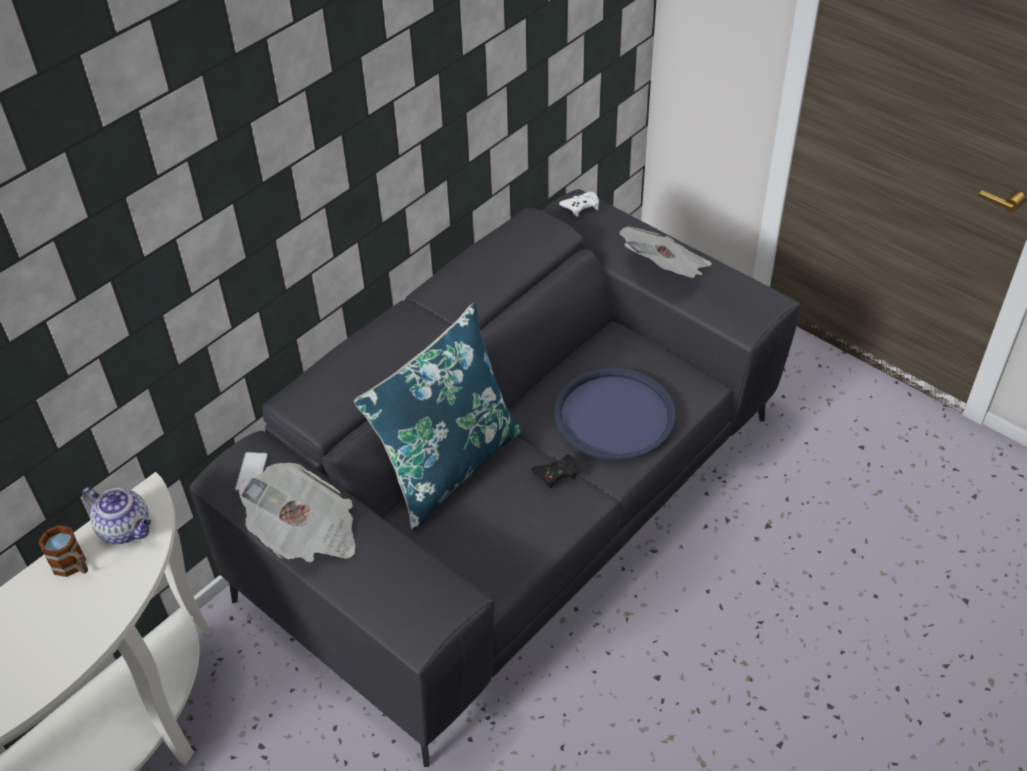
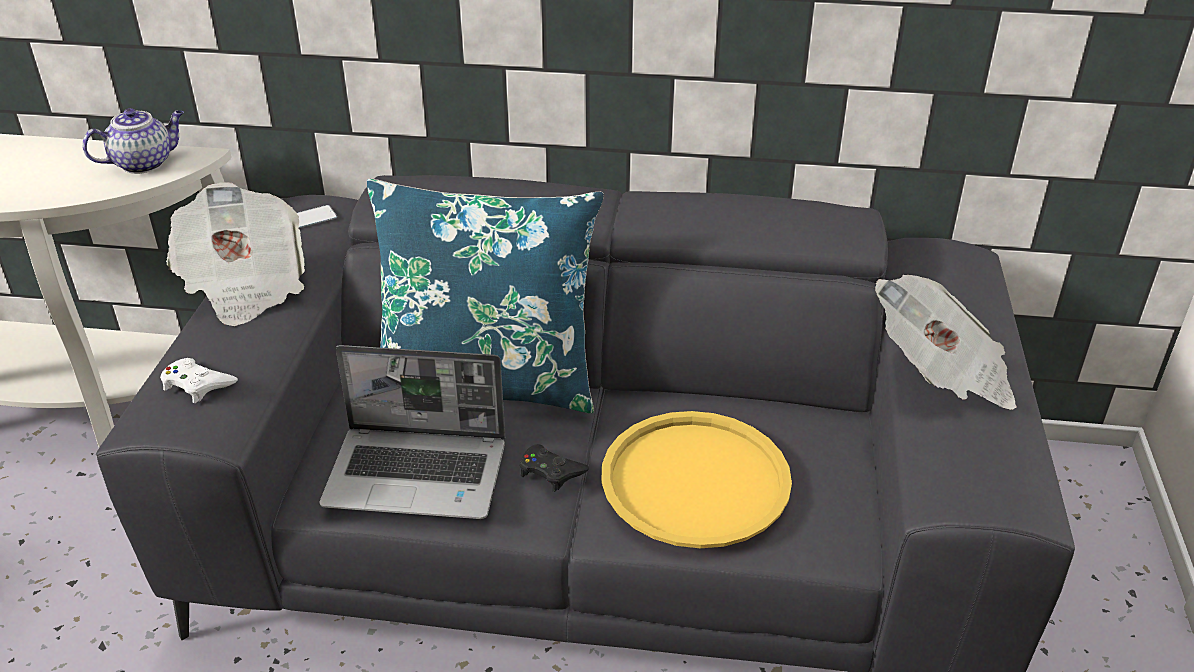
camera: 55 degrees right, 10 degrees down
(73, 566) = (81, 157): mug -> none
(126, 529) = (144, 163): teapot -> teapot turned 120 degrees counterclockwise
(511, 534) = (419, 474): none -> laptop
(581, 206) = (958, 260): white game controller -> white game controller (197, 384)
(614, 415) = (695, 480): blue tray -> yellow tray

